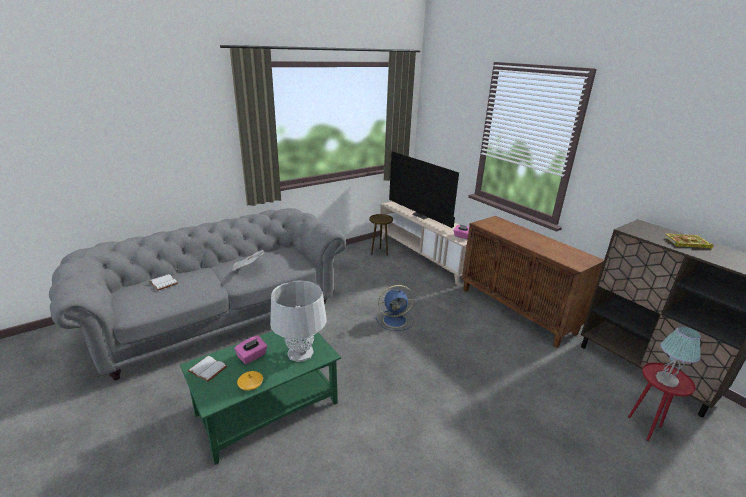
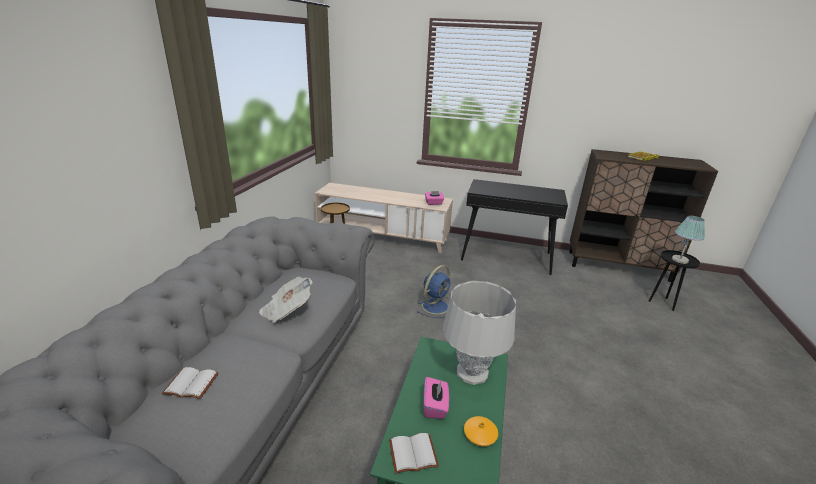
camera: 40 degrees left, 0 degrees up
(422, 215) = (372, 194): television -> none
(517, 310) = (506, 257): brown cabinet -> black console table
(645, 428) = (662, 303): red side table -> black side table

